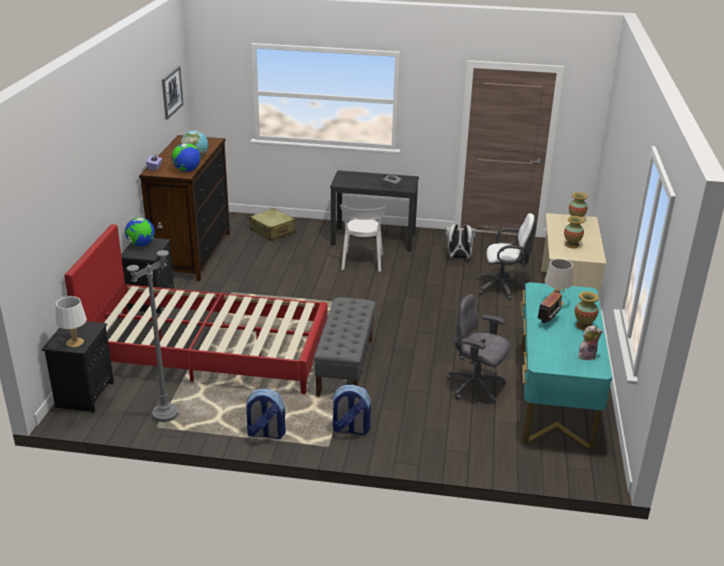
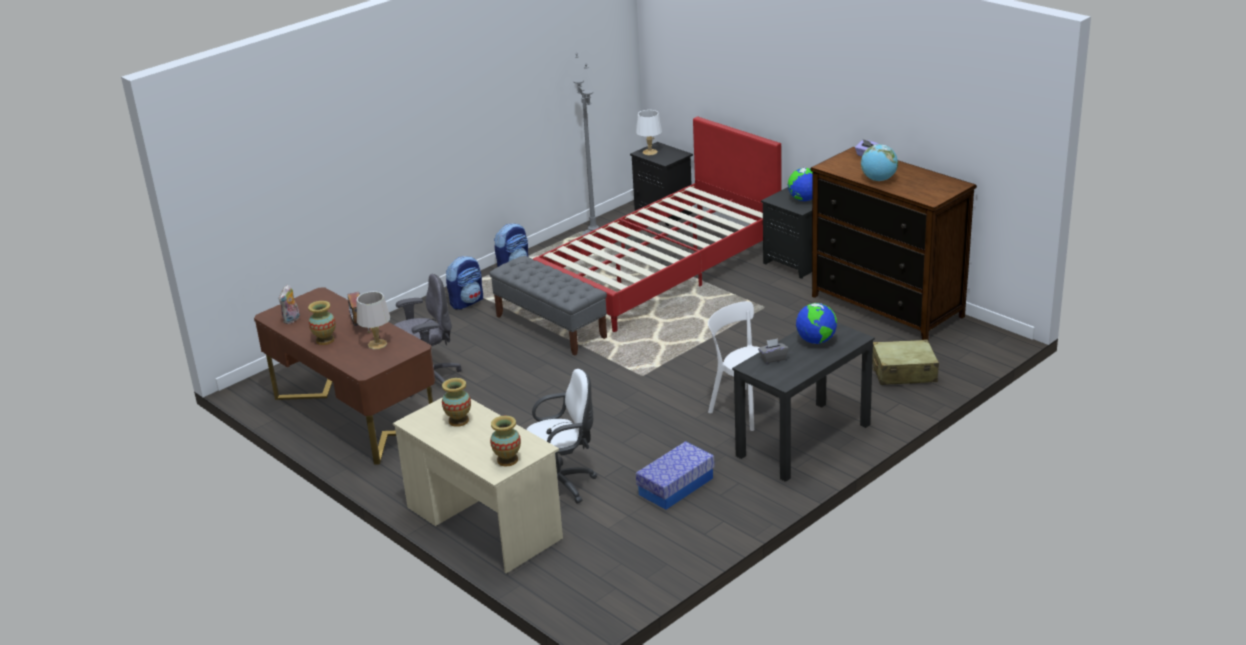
camera: 130 degrees right, 0 degrees up
(171, 92) = (982, 124): picture -> none
(187, 170) = (838, 169): globe -> globe (816, 341)
(458, 258) = (676, 486): white backpack -> storage box
(503, 288) = (562, 484): white office chair -> white office chair turned 150 degrees counterclockwise
(554, 397) = (354, 414): turquoise desk -> brown desk

